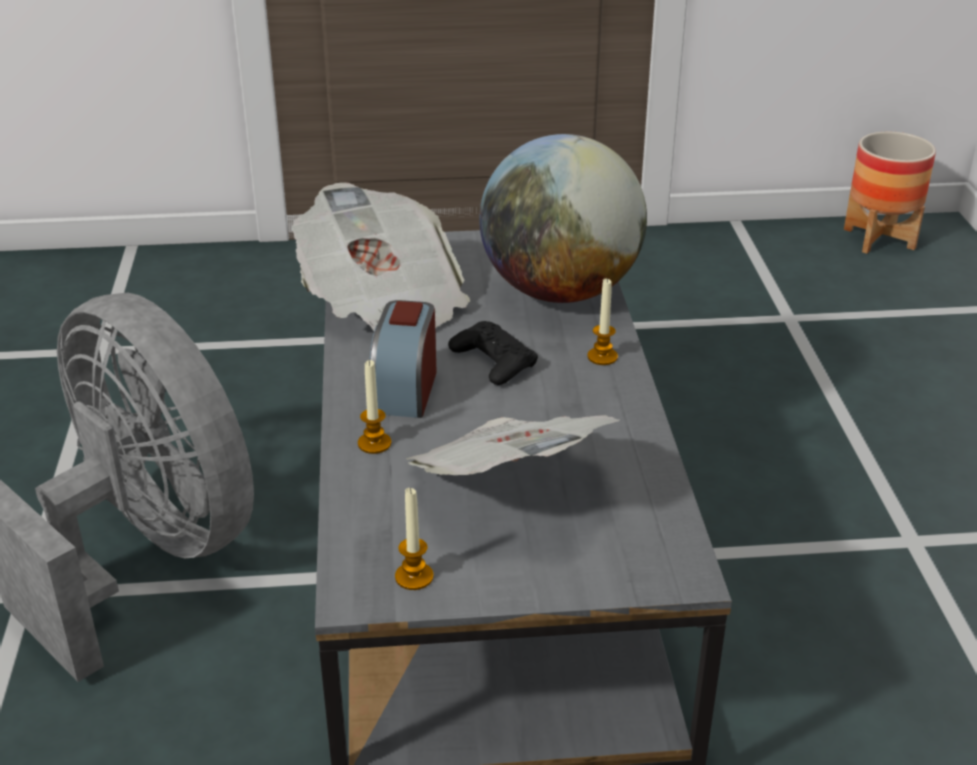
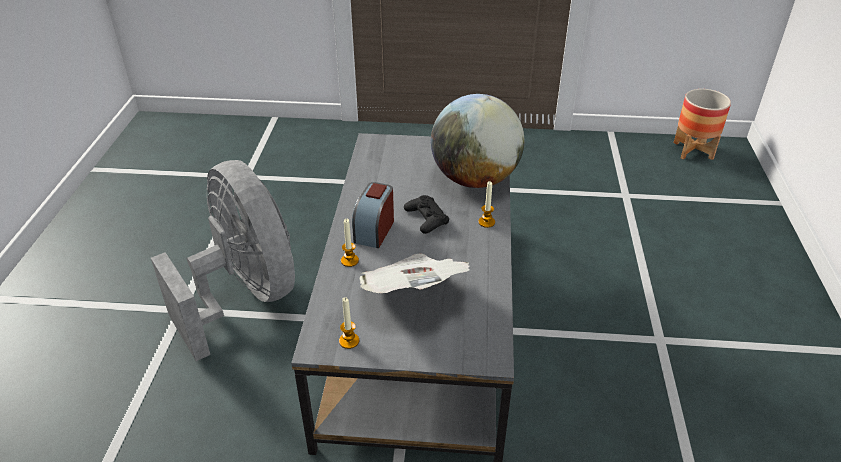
camera: 10 degrees right, 5 degrees up
(384, 306) = (377, 179): newspaper -> none

